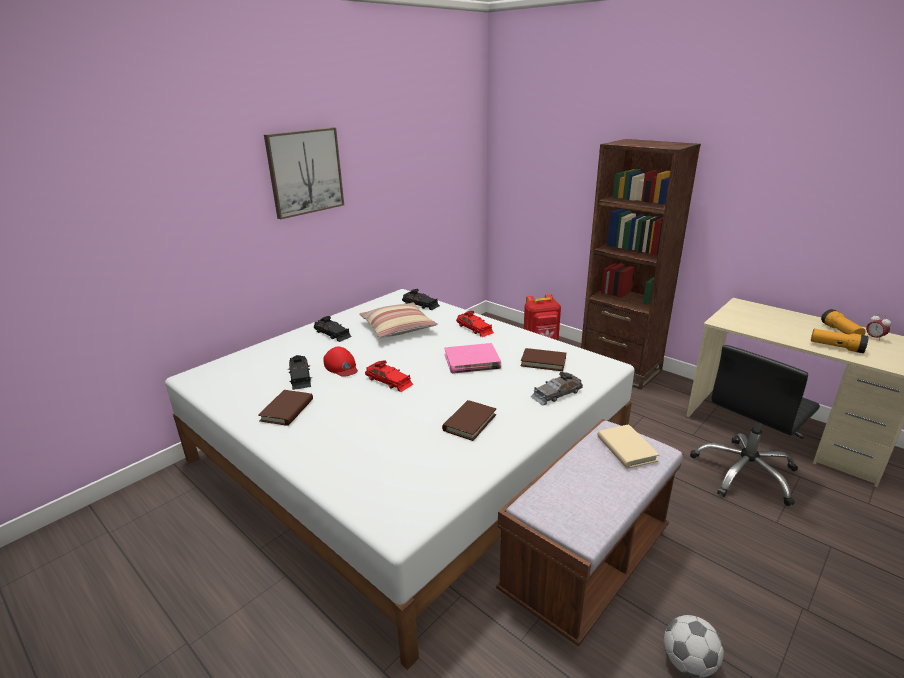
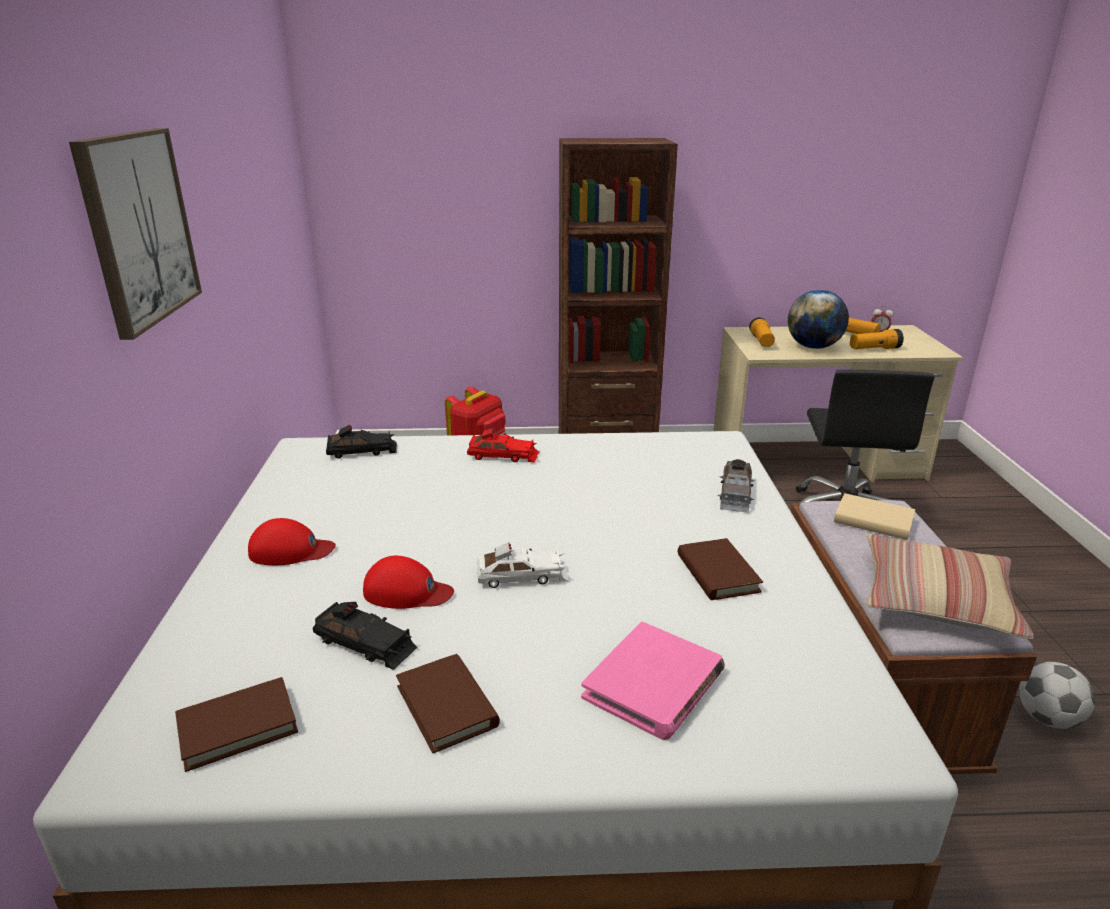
camera: 45 degrees left, 0 degrees up
(332, 334) = (290, 550): black toy car -> red cap
(389, 381) = (522, 576): red toy car -> white toy car
(398, 328) = (389, 496): pillow -> pillow (937, 599)
(472, 361) = (579, 498): pink book -> pink book (654, 684)
(543, 362) = (656, 463): brown book -> brown book (237, 727)
(741, 314) = (761, 341): none -> flashlight
(779, 330) = (813, 347): none -> globe

